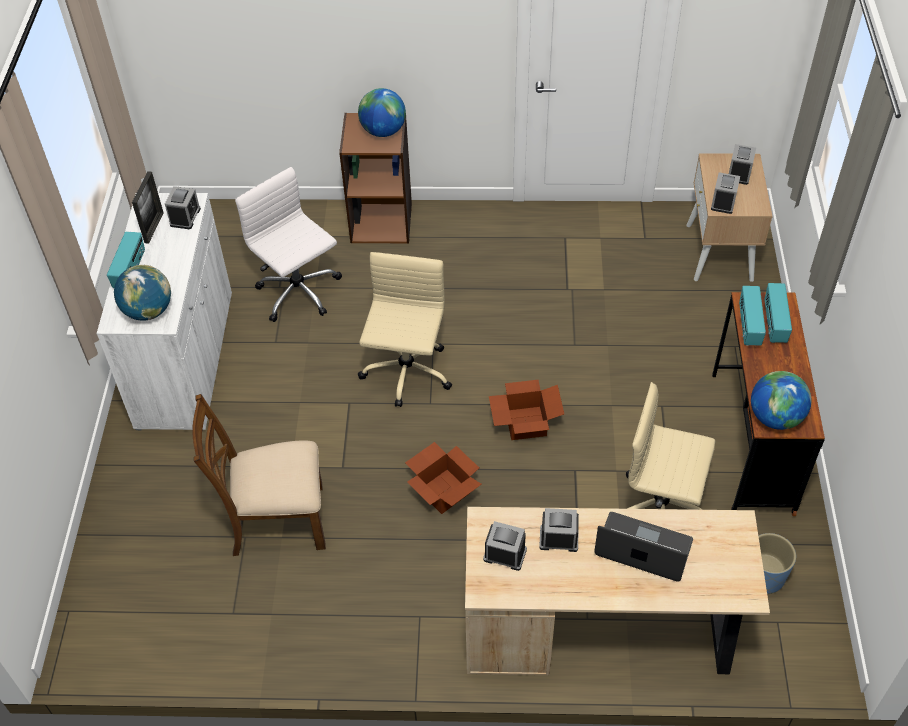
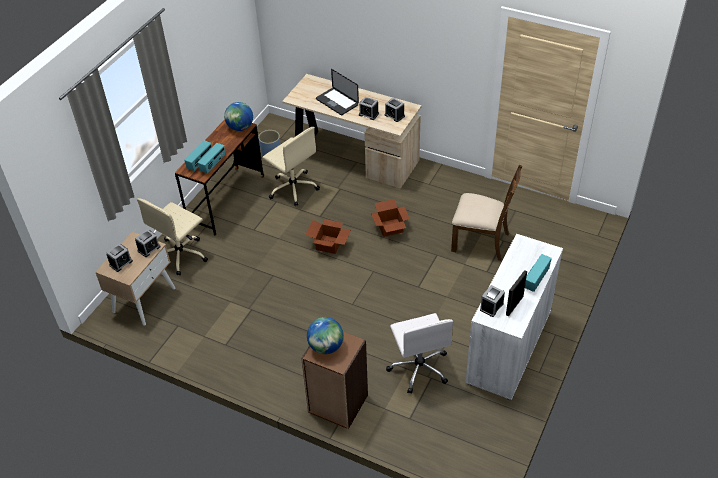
camera: 155 degrees left, 5 degrees down
(148, 311) = (529, 251): globe -> none
(406, 373) = (377, 292): beige office chair -> beige office chair (181, 254)

